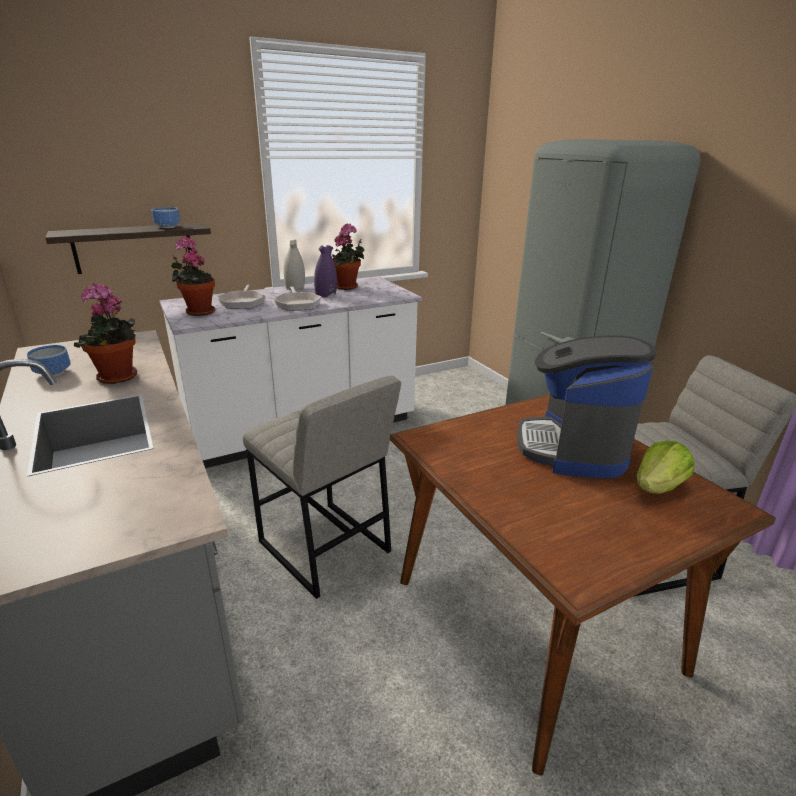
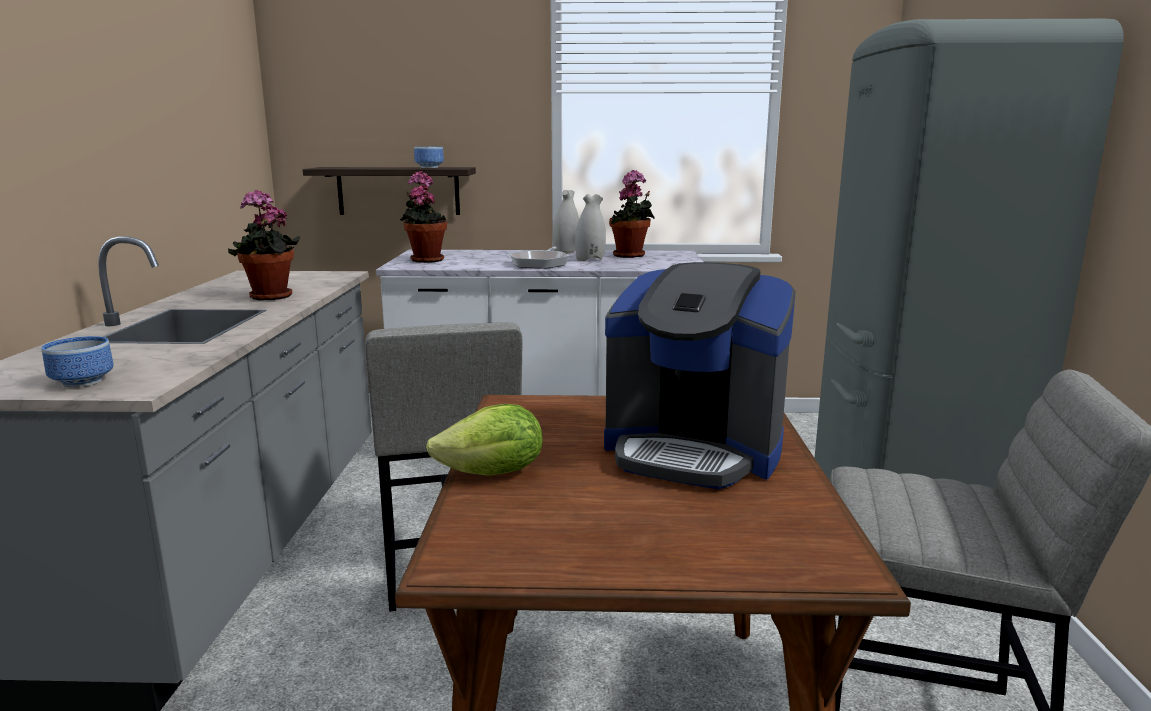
camera: 30 degrees right, 10 degrees down
(51, 373) = (228, 288): bowl -> bowl (79, 382)
(243, 302) = (484, 257): frying pan -> none
(326, 295) = (590, 259): purple vase -> white vase
(573, 448) = (694, 451): coffee machine -> coffee machine turned 105 degrees counterclockwise
(658, 487) = (751, 516): lettuce -> lettuce (493, 474)

